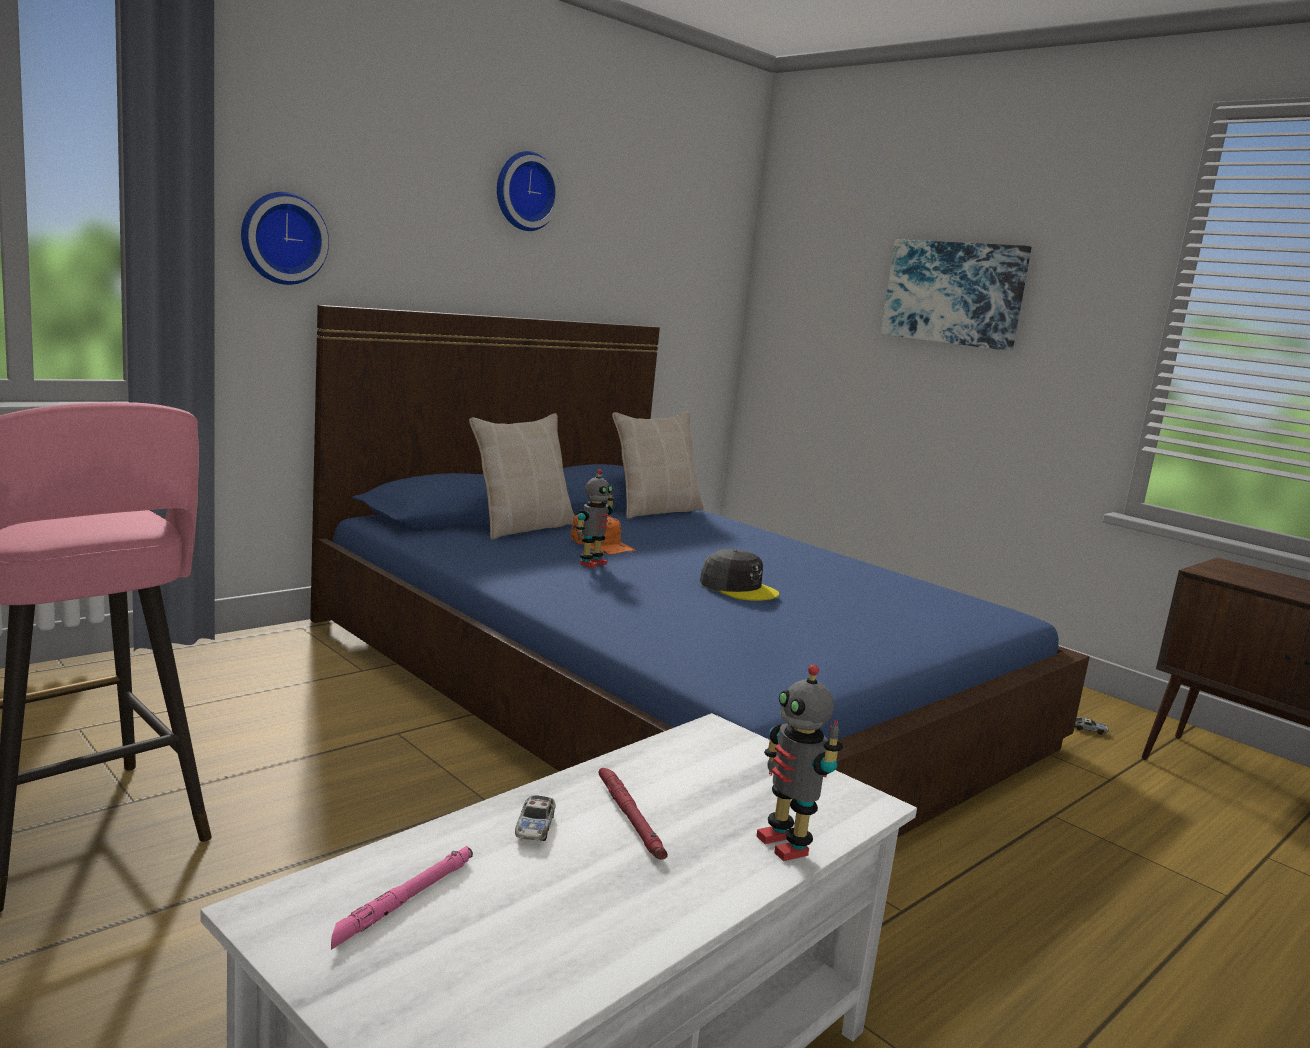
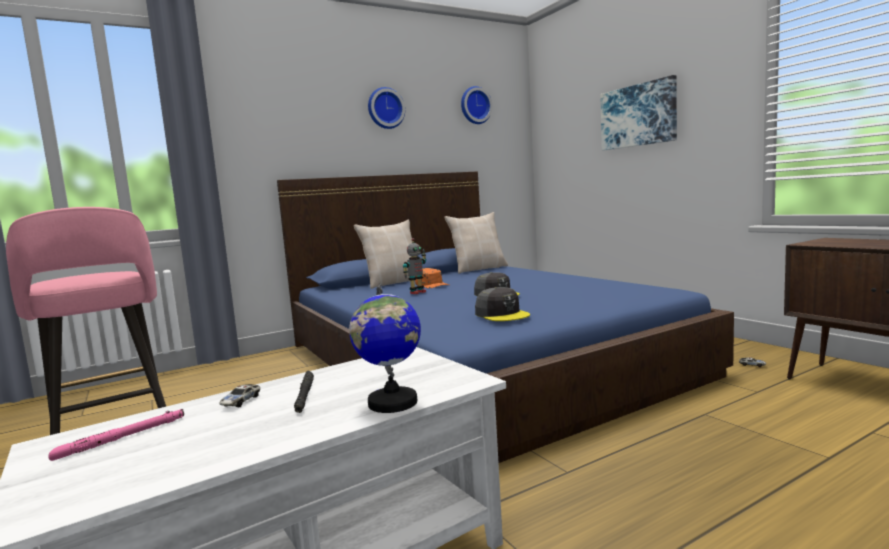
camera: 15 degrees right, 5 degrees down
(282, 238) = (254, 149): wall clock -> wall clock (474, 106)
(629, 818) = (304, 394): red flashlight -> black flashlight
(786, 844) = (392, 403): toy robot -> globe
(788, 644) = (502, 314): none -> grey cap

